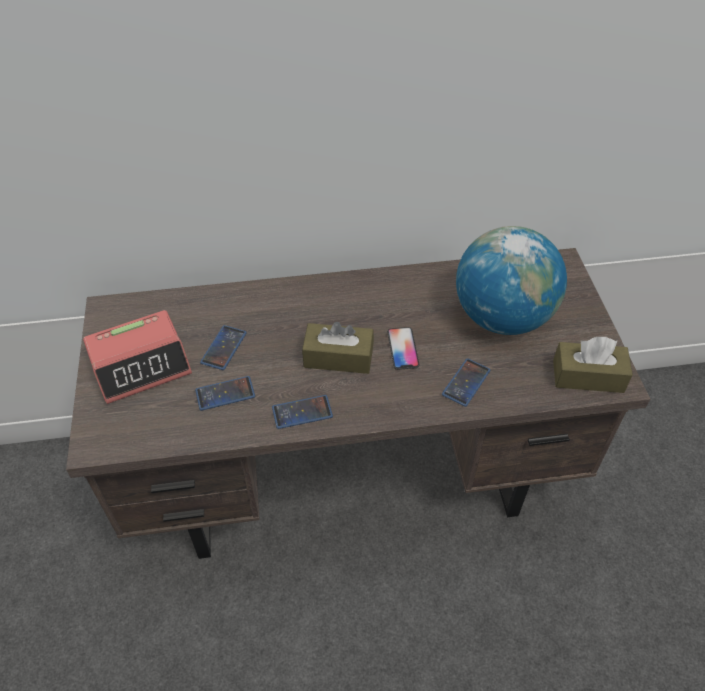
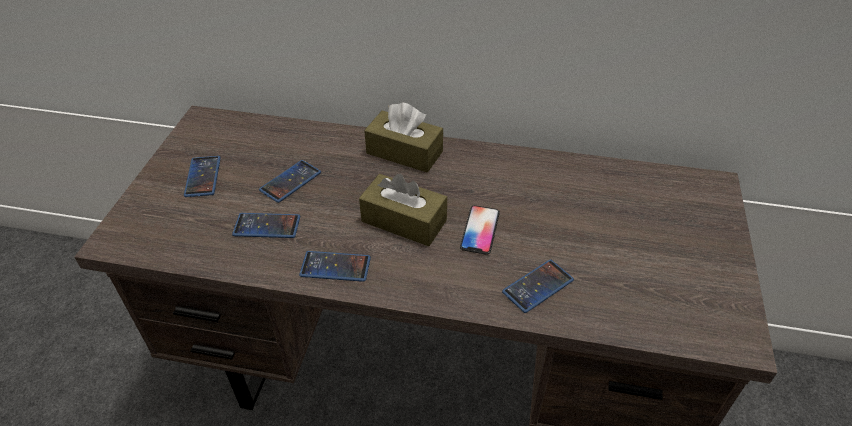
camera: 20 degrees right, 5 degrees down
(141, 364) = (203, 177): alarm clock -> phone
(502, 316) = (614, 225): globe -> none
(587, 376) = (698, 321): brown tissue box -> brown tissue box (404, 152)

